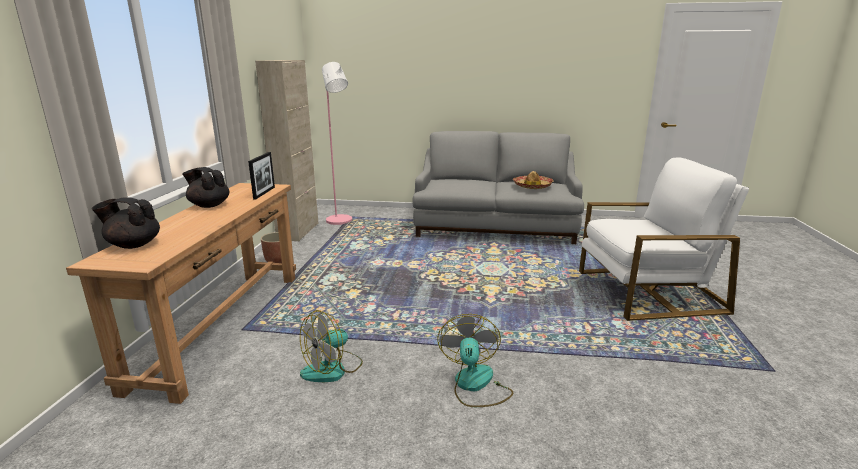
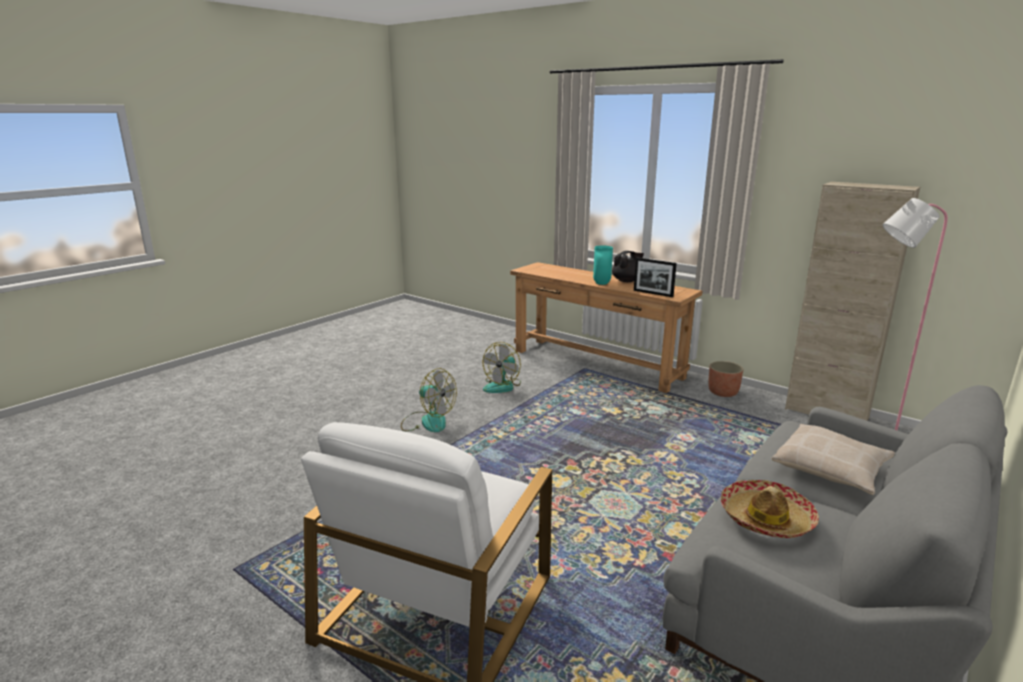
camera: 120 degrees right, 0 degrees up
(133, 245) = (556, 268): black teapot -> none
(228, 213) = (601, 283): none -> turquoise vase
(332, 369) = (502, 386): fan -> fan turned 135 degrees counterclockwise
(470, 182) = (831, 468): none -> beige pillow

